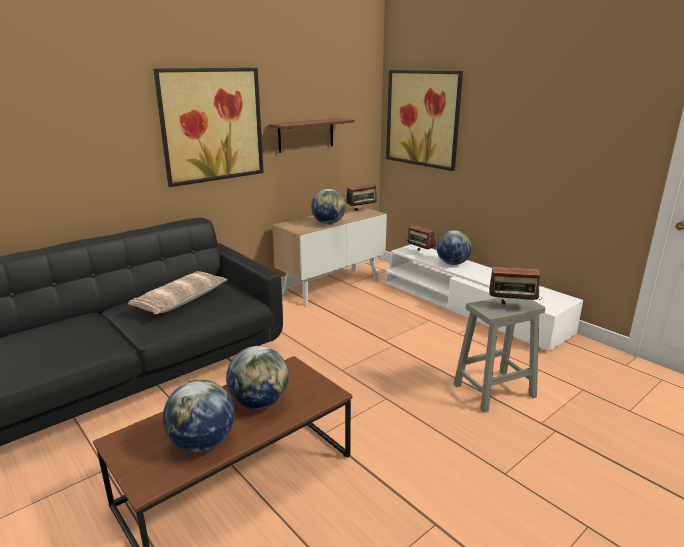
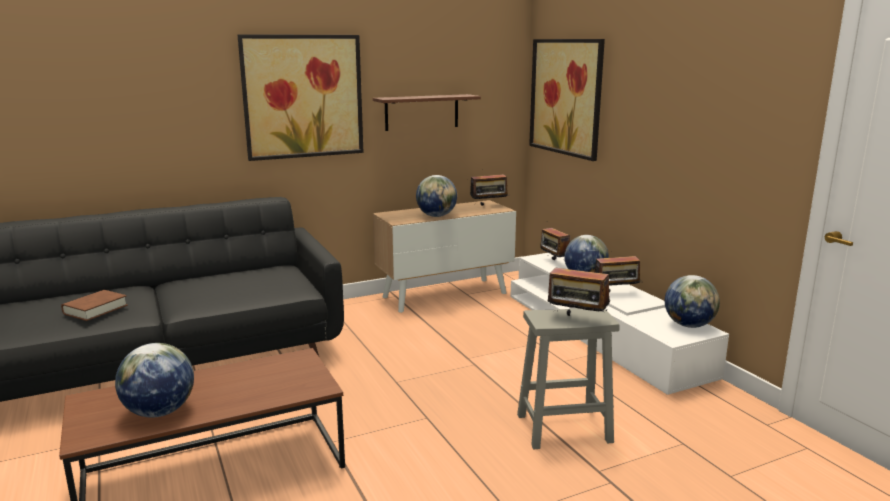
camera: 15 degrees right, 5 degrees down
(67, 345) = (95, 309): none -> brown book
(180, 301) = (232, 282): pillow -> none
(259, 403) = (242, 385): globe -> globe (689, 325)
(485, 275) = (616, 293): none -> radio

